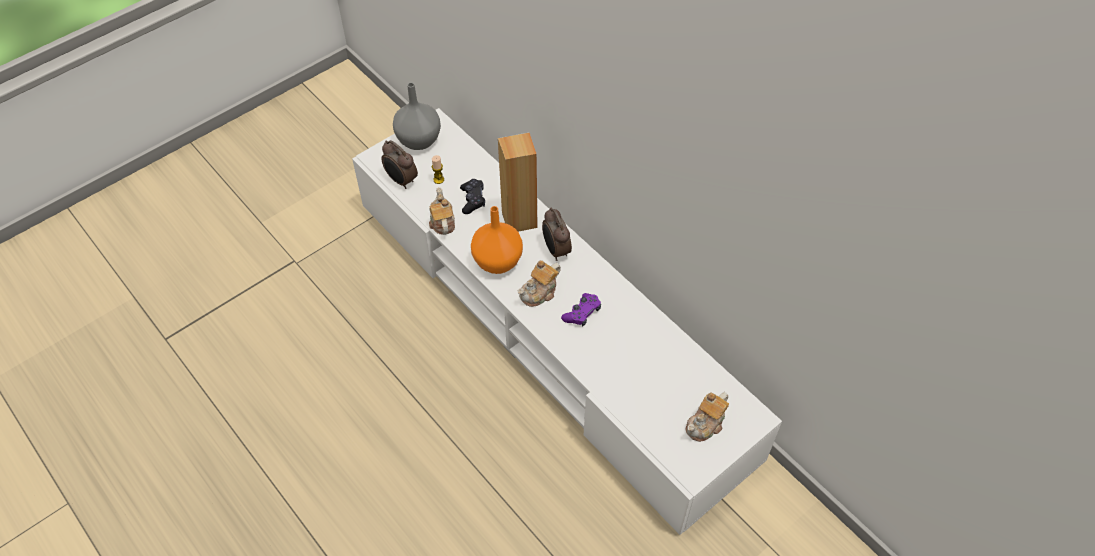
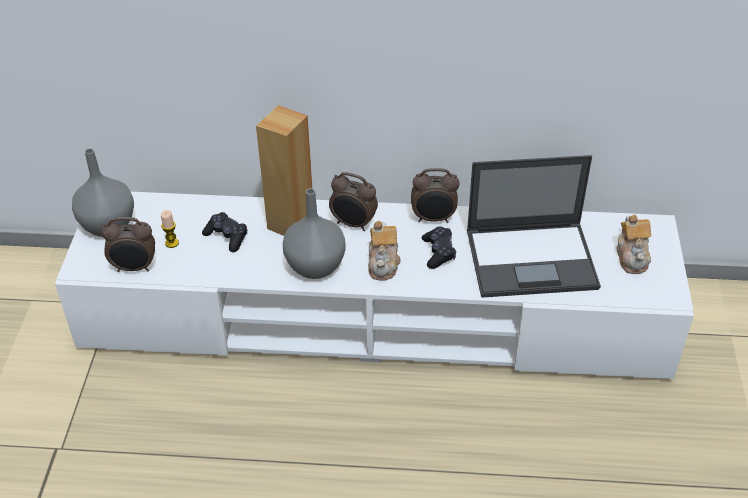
camera: 45 degrees left, 10 degrees down
(442, 222) = (221, 272): teapot -> none
(498, 261) = (315, 266): orange vase -> grey vase
(582, 313) = (438, 252): purple game controller -> black game controller
(610, 287) = (433, 219): none -> alarm clock
(636, 368) = (533, 259): none -> laptop

